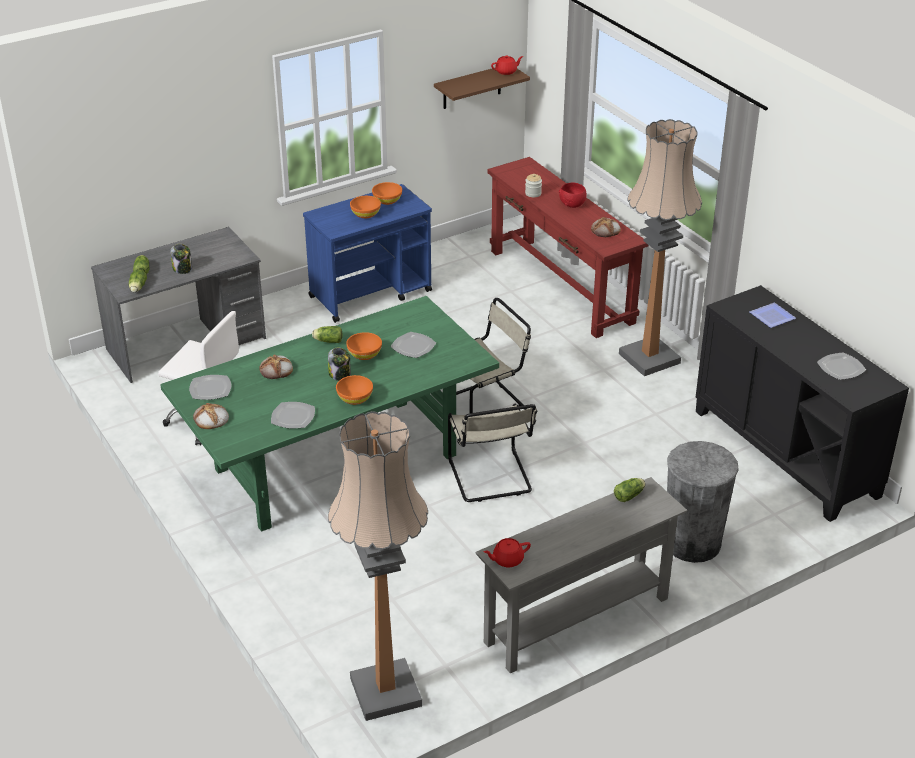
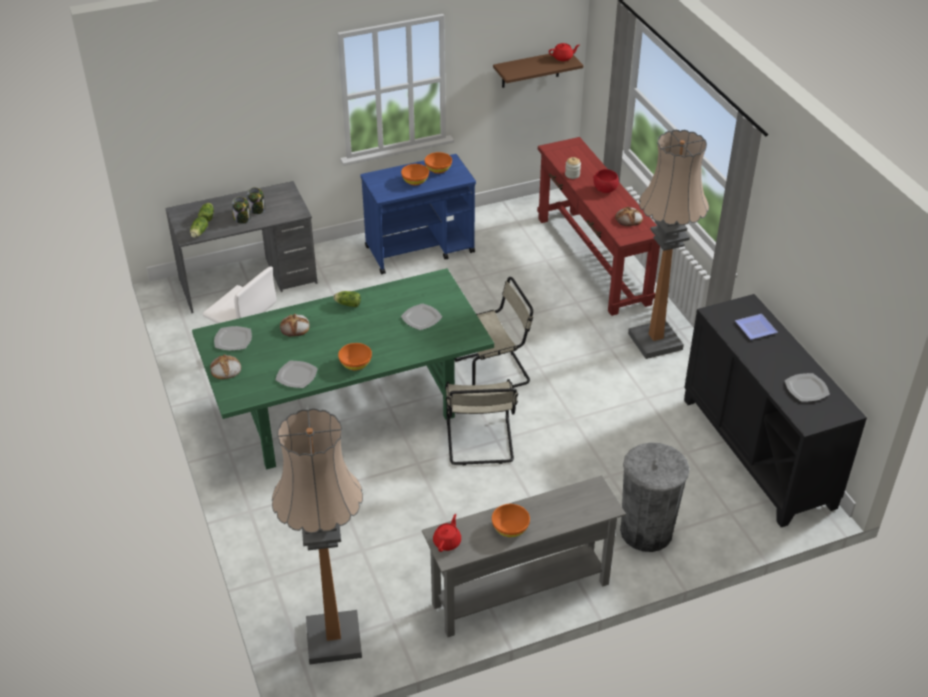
camera: 10 degrees right, 5 degrees up
(340, 375) = (349, 339): jar -> jar (257, 209)
(364, 354) = (376, 321): orange bowl -> orange bowl (510, 528)
(507, 560) = (447, 542): red teapot -> red teapot turned 120 degrees clockwise
(630, 495) = (577, 492): lettuce -> none

